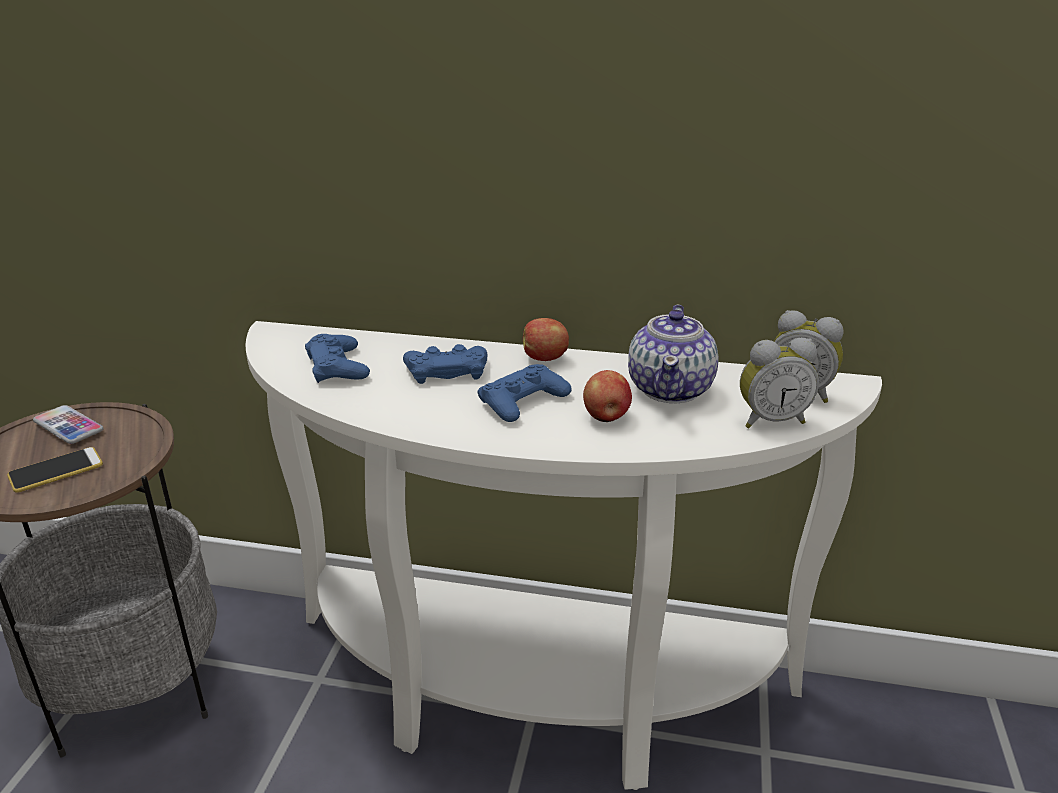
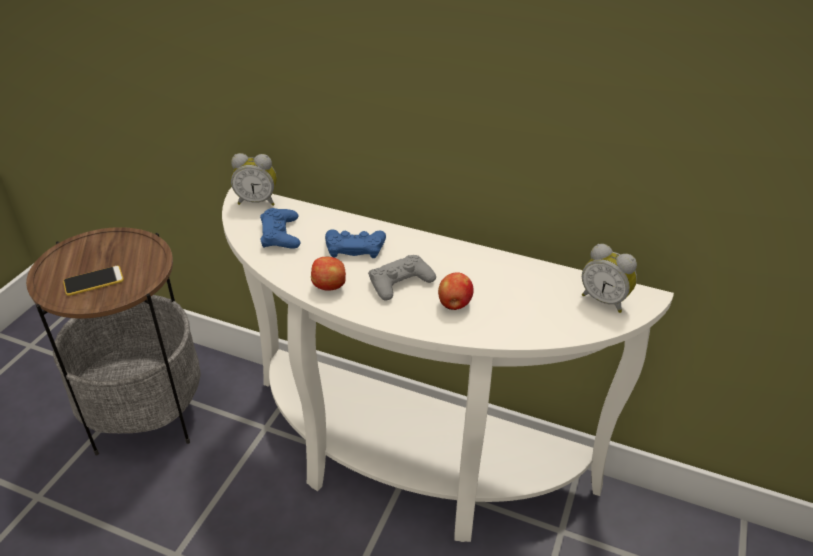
camera: 10 degrees right, 10 degrees up
(68, 426) = (105, 245): phone -> none
(523, 401) = (400, 282): blue game controller -> grey game controller
(545, 358) = (428, 244): apple -> apple (329, 286)
(671, 389) = (510, 285): teapot -> none
(771, 420) = (572, 323): alarm clock -> alarm clock (257, 201)

